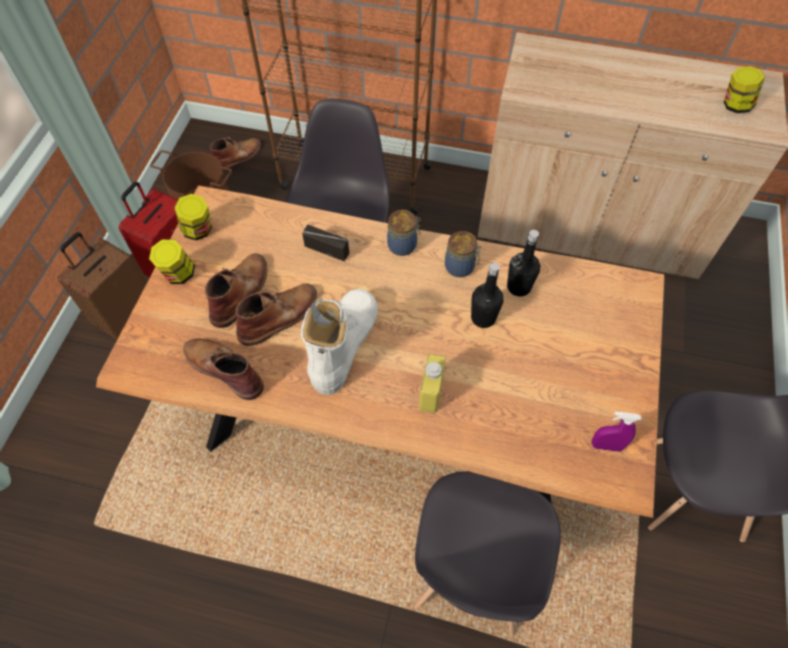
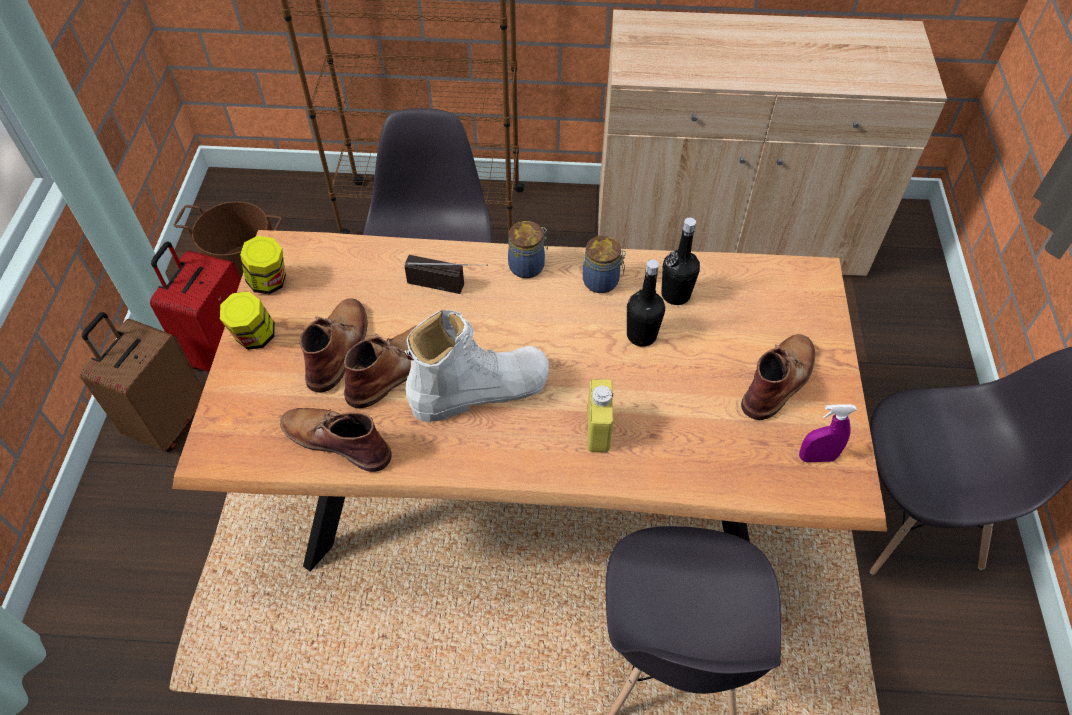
camera: 10 degrees left, 5 degrees down
(237, 157) = (278, 207): brown boot -> brown boot (779, 379)
(343, 345) = (479, 390): white boot -> white boot turned 60 degrees clockwise
(735, 105) = (878, 62): jar -> none

